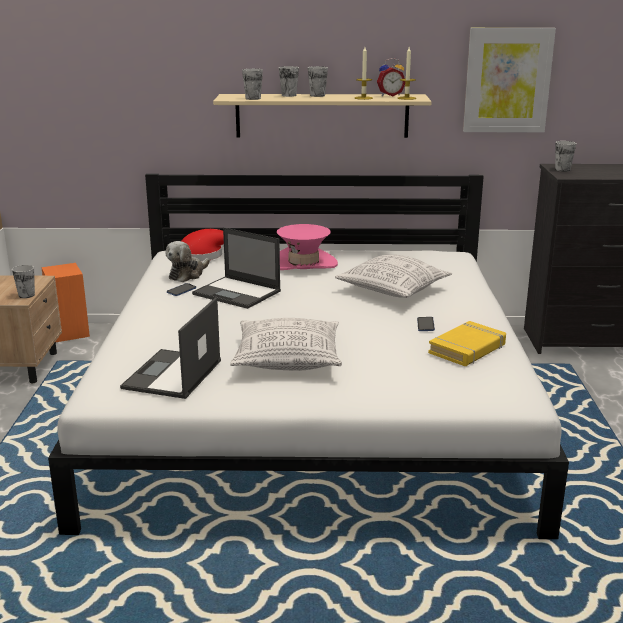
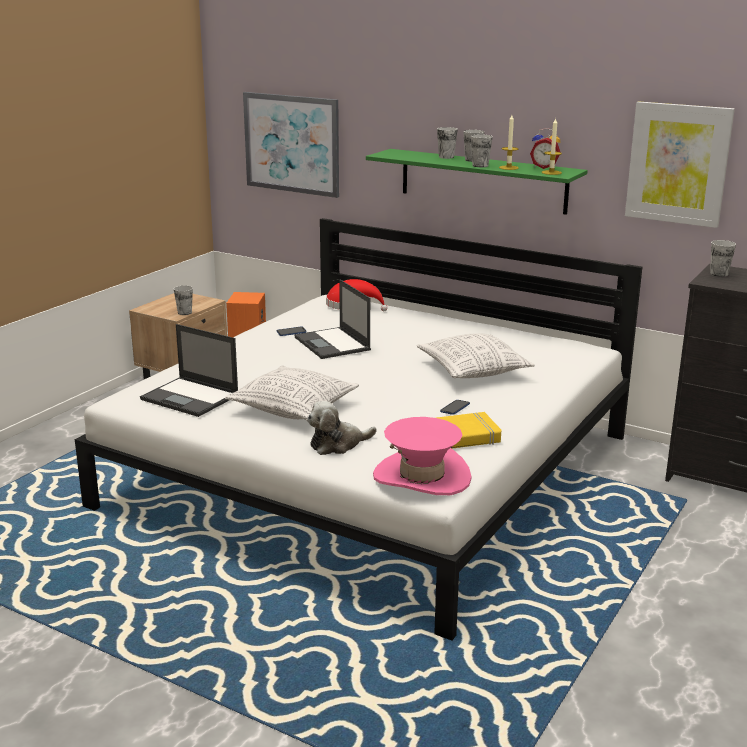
camera: 30 degrees right, 0 degrees up
(99, 100) = (292, 144): none -> picture
(172, 375) = (191, 397): laptop -> laptop turned 105 degrees counterclockwise
(187, 274) = (315, 319): plush toy -> plush toy (338, 444)
(253, 98) = (404, 157): cup -> cup (480, 165)
(303, 264) = (428, 329): pink hat -> pink hat (421, 476)
(322, 115) = (482, 181): beige shelf -> green shelf

